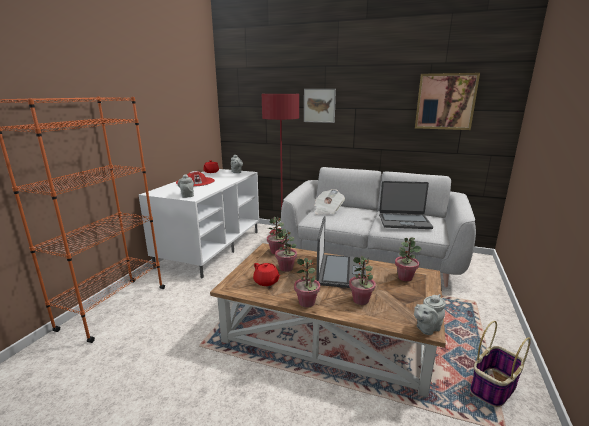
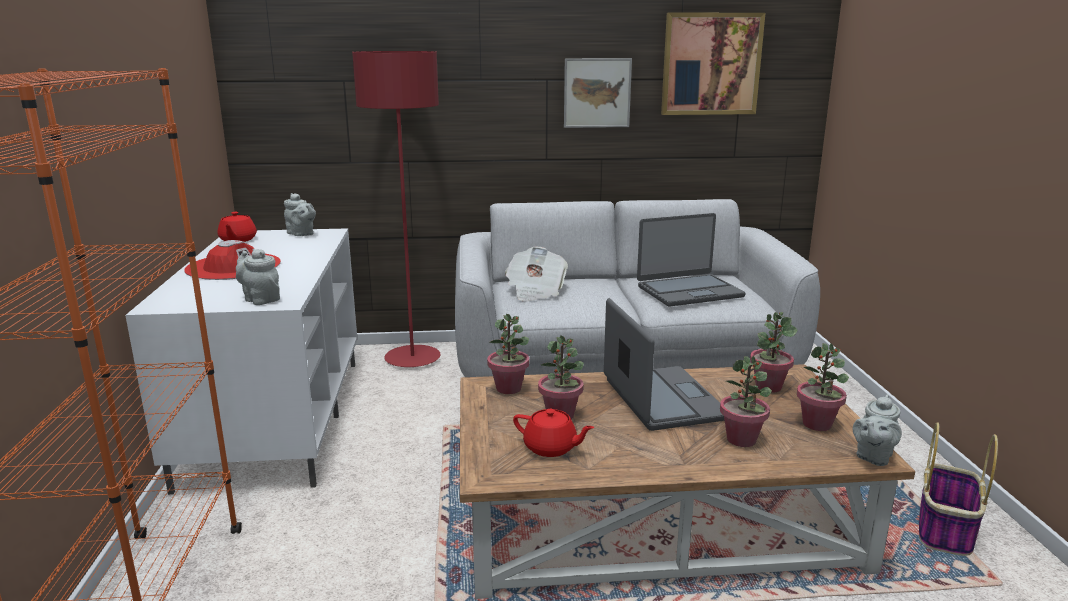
camera: 25 degrees left, 0 degrees up
(307, 303) = (661, 466): potted plant -> potted plant (817, 424)
(319, 105) = (471, 75): picture -> picture (597, 93)

